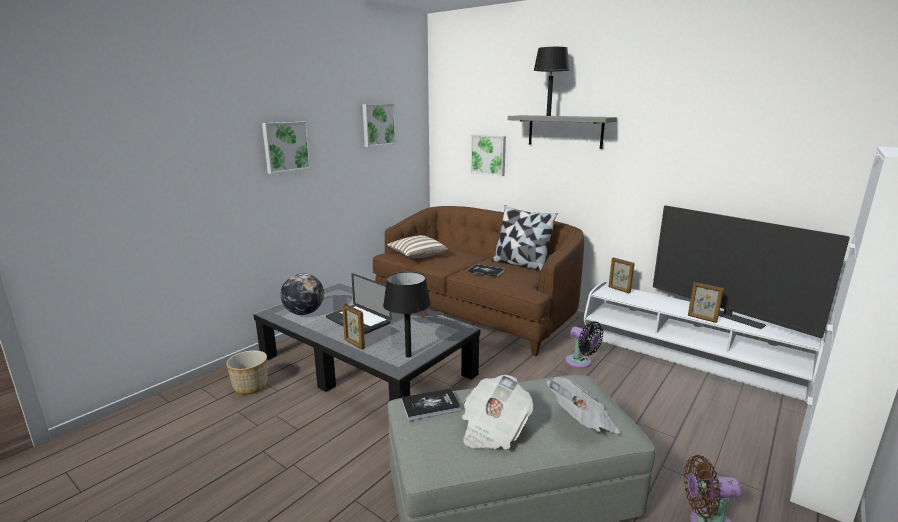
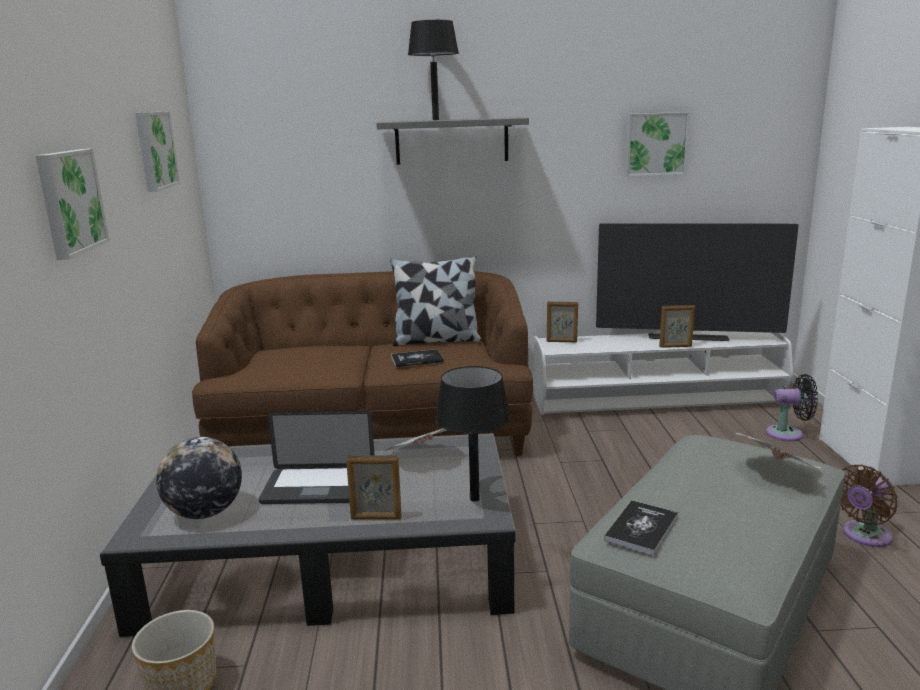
camera: 40 degrees left, 0 degrees up
(417, 256) = (277, 368): pillow -> none
(488, 155) = (327, 187): picture -> picture (655, 144)
(493, 429) = (736, 518): newspaper -> none
(581, 363) = (575, 443): black fan -> black fan (788, 434)

